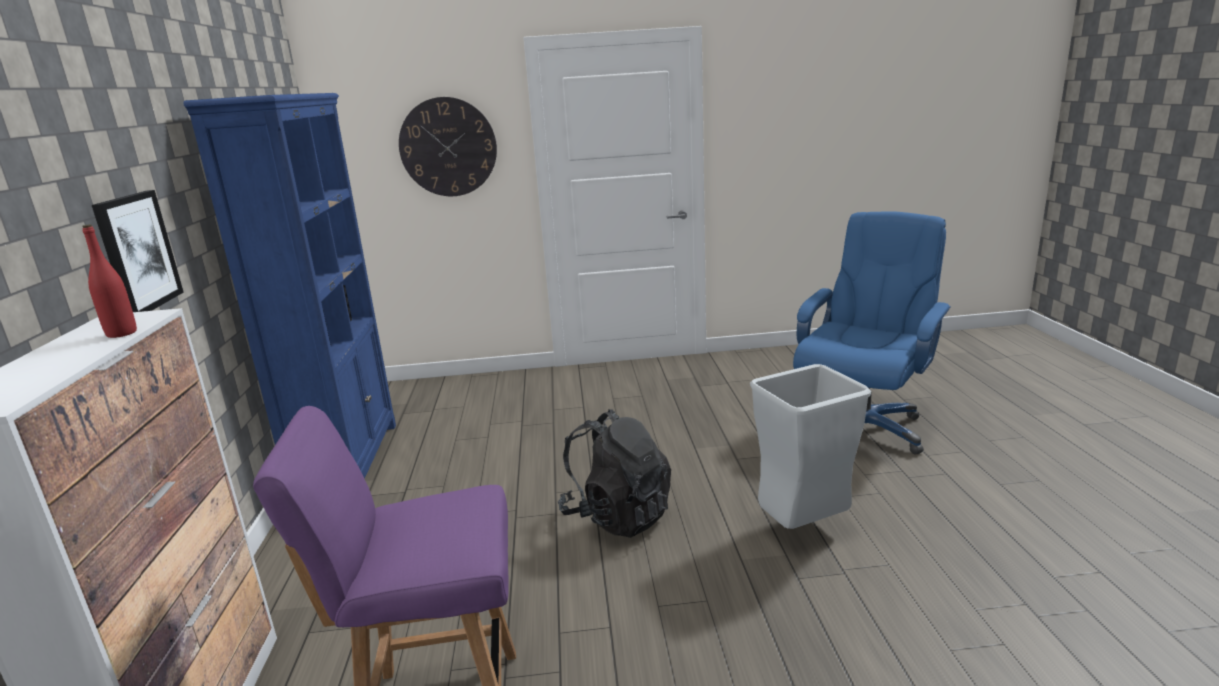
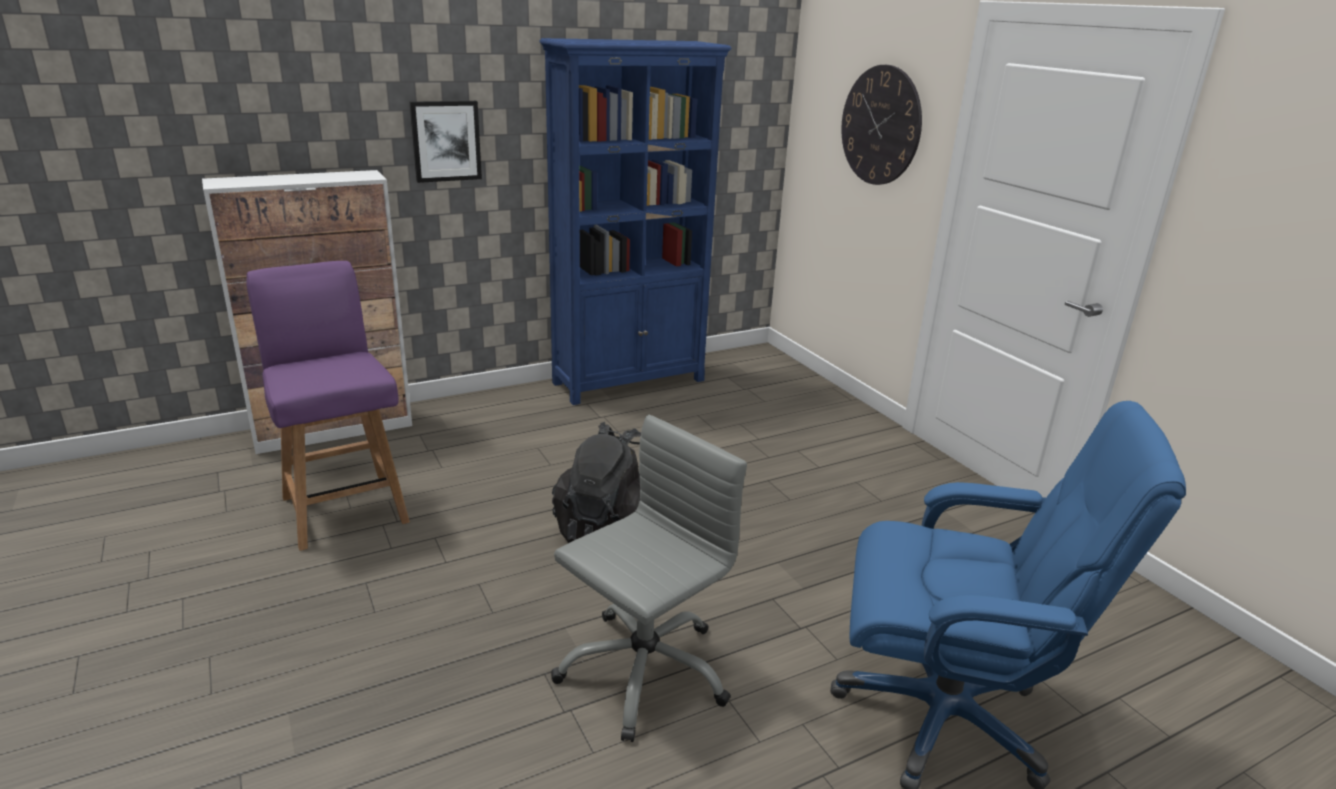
camera: 65 degrees right, 5 degrees up
(121, 333) = (332, 179): red bottle -> none
(803, 527) = (643, 670): grey trash can -> grey office chair

